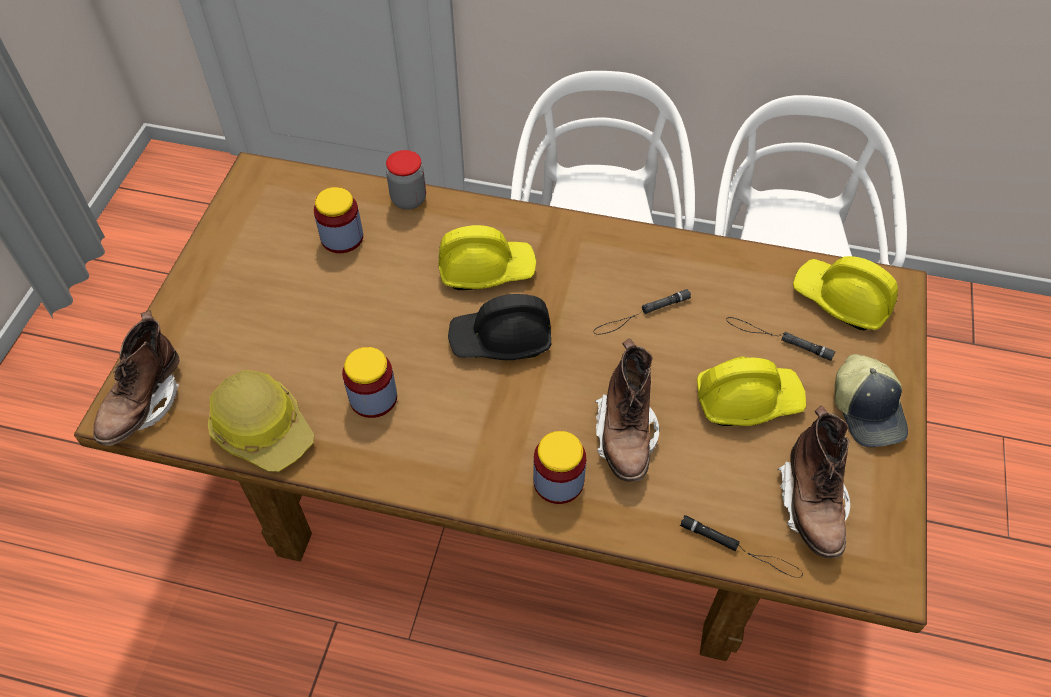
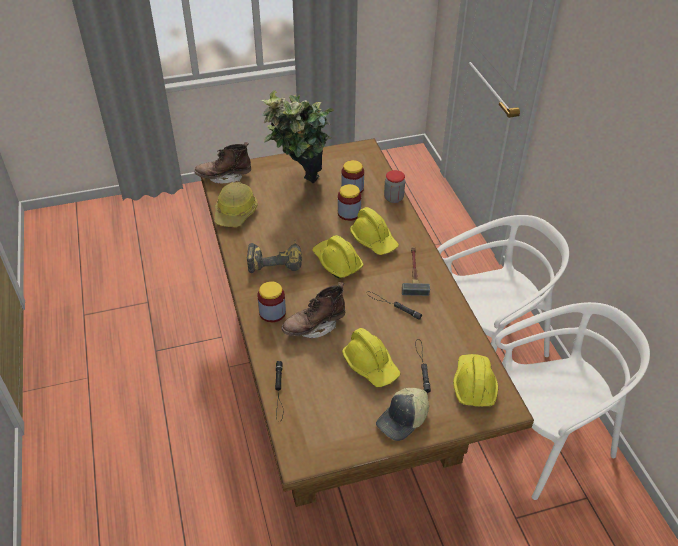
camera: 60 degrees right, 10 degrees down
(280, 305) = (300, 188): none -> potted plant
(373, 398) = (274, 236): jar -> jar (349, 213)
(436, 421) = (276, 260): none -> power drill
(501, 339) = (337, 262): black hard hat -> yellow hard hat
(589, 256) = (414, 272): none -> hammer
(811, 505) = (323, 413): brown boot -> none

